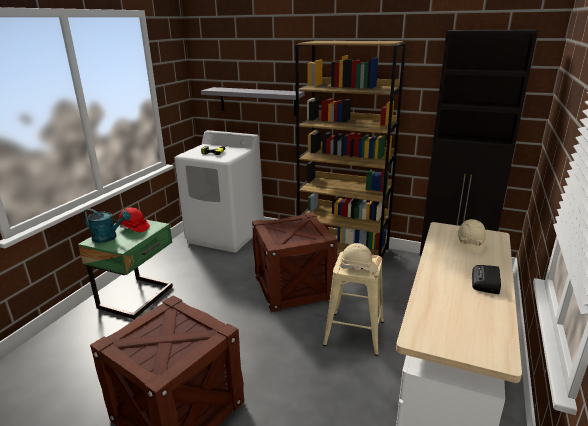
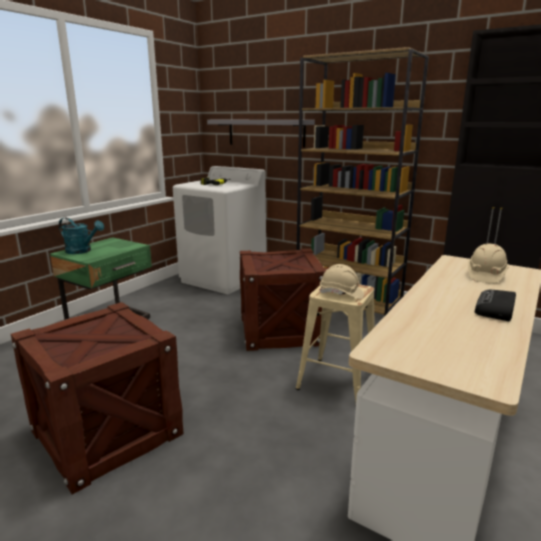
camera: 10 degrees right, 5 degrees down
(134, 228) = (112, 245): red hard hat -> none

